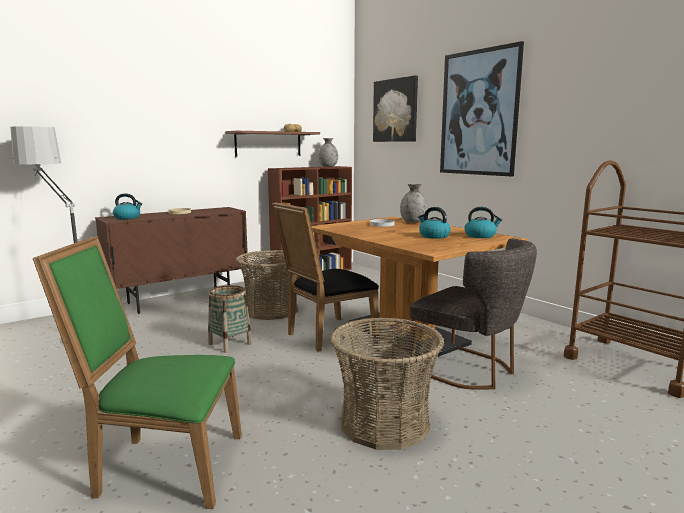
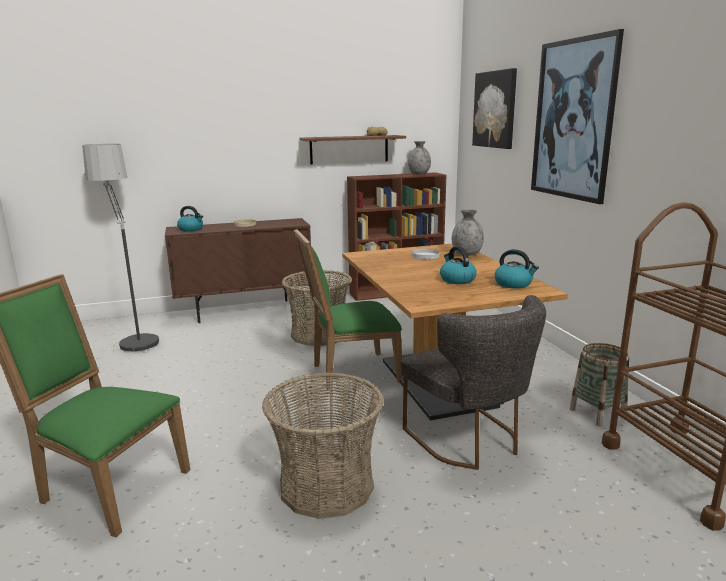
camera: 20 degrees right, 5 degrees up
(230, 344) = (252, 368): basket -> basket (597, 413)
(326, 335) = (350, 372): black chair -> green chair

